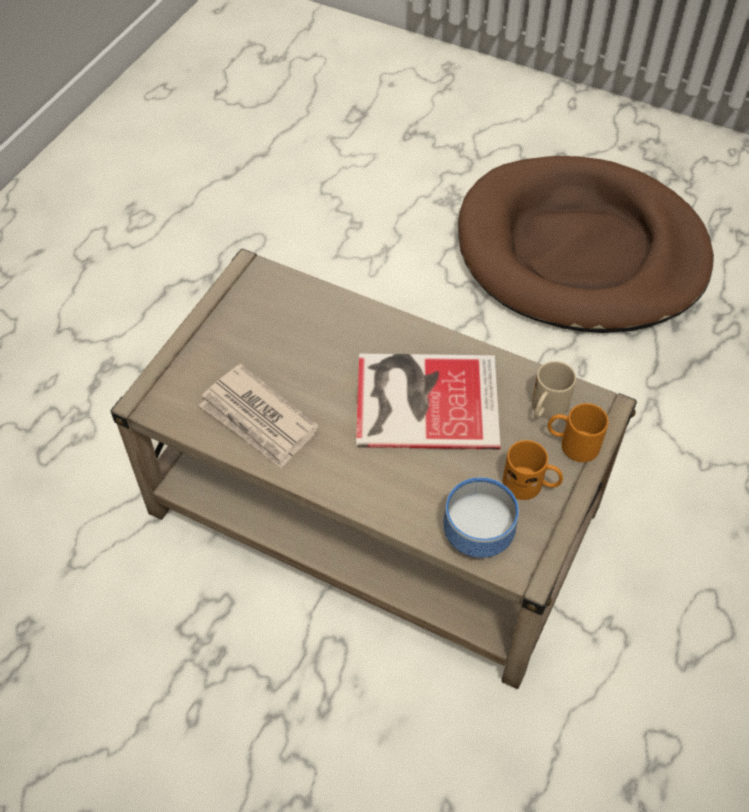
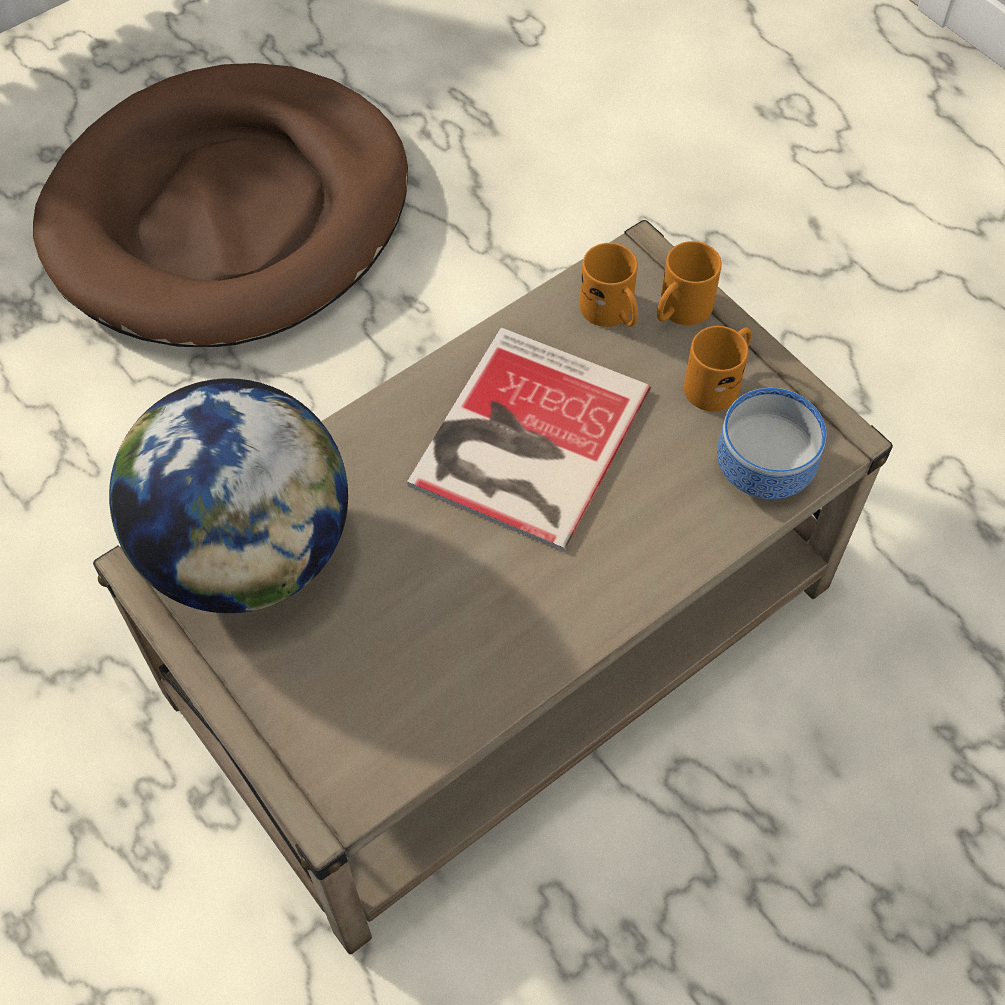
camera: 65 degrees left, 5 degrees up
(258, 419) = (450, 658): newspaper -> none
(279, 306) = (248, 552): none -> globe
(546, 409) = (613, 313): beige mug -> orange mug

